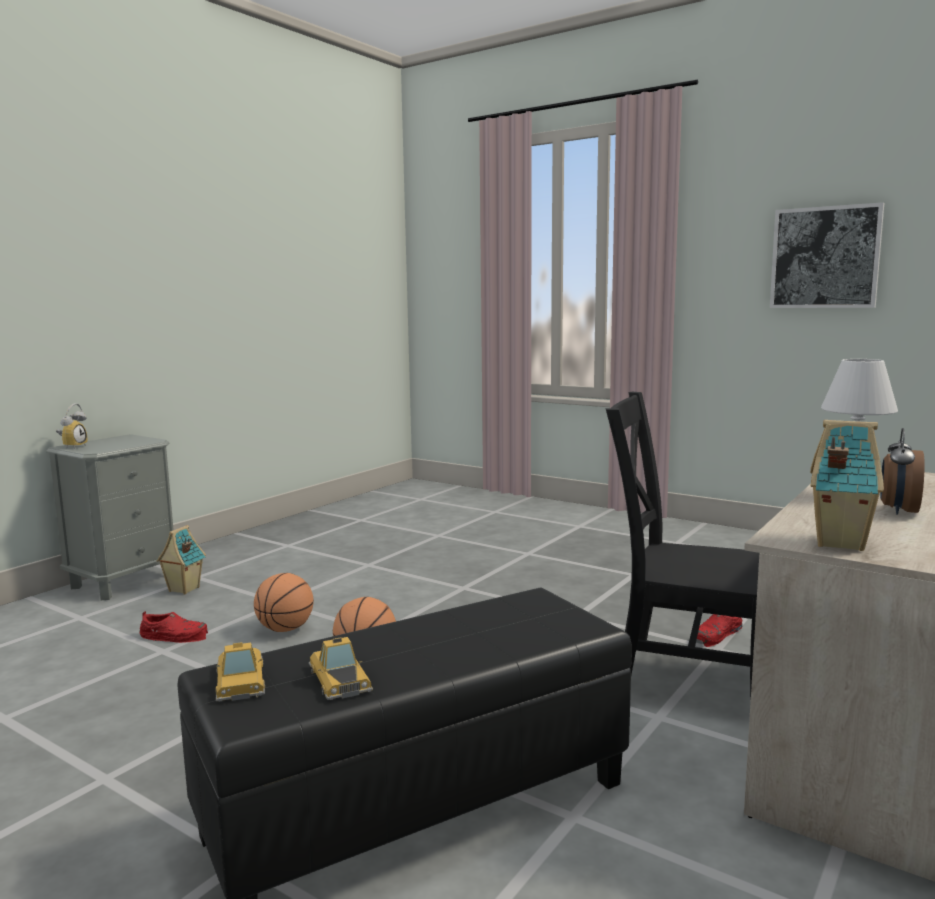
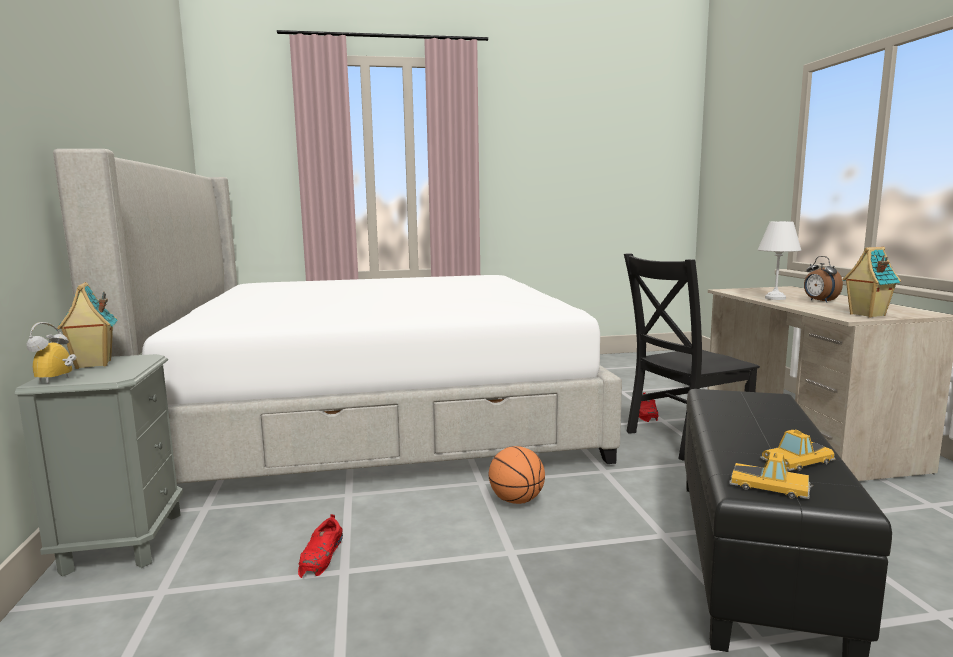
camera: 45 degrees left, 0 degrees up
(73, 446) = (58, 380): alarm clock -> alarm clock turned 135 degrees counterclockwise
(175, 635) = (321, 556): red shoe -> red shoe turned 135 degrees clockwise
(183, 589) = (220, 522): toy house -> toy house (92, 365)
(285, 629) = (408, 509): basketball -> none
(339, 678) = (796, 461): toy car -> toy car turned 45 degrees counterclockwise
(447, 543) = (375, 413): none -> bed
(825, 257) = (569, 171): picture -> none

